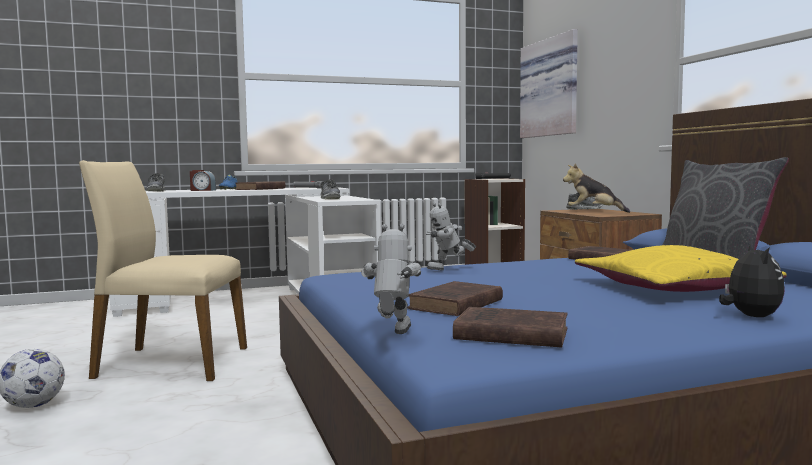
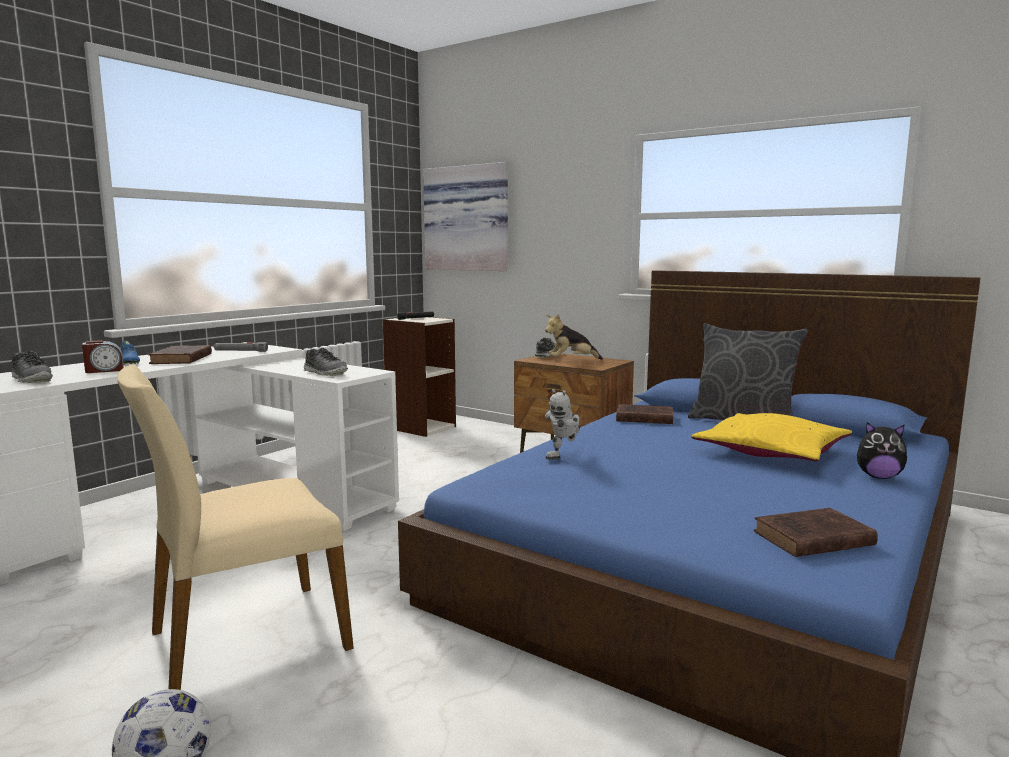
camera: 35 degrees left, 5 degrees up
(392, 336) = (749, 567): toy robot -> none
(454, 305) = (688, 510): brown book -> none
(750, 316) = (878, 477): plush toy -> plush toy turned 135 degrees clockwise

